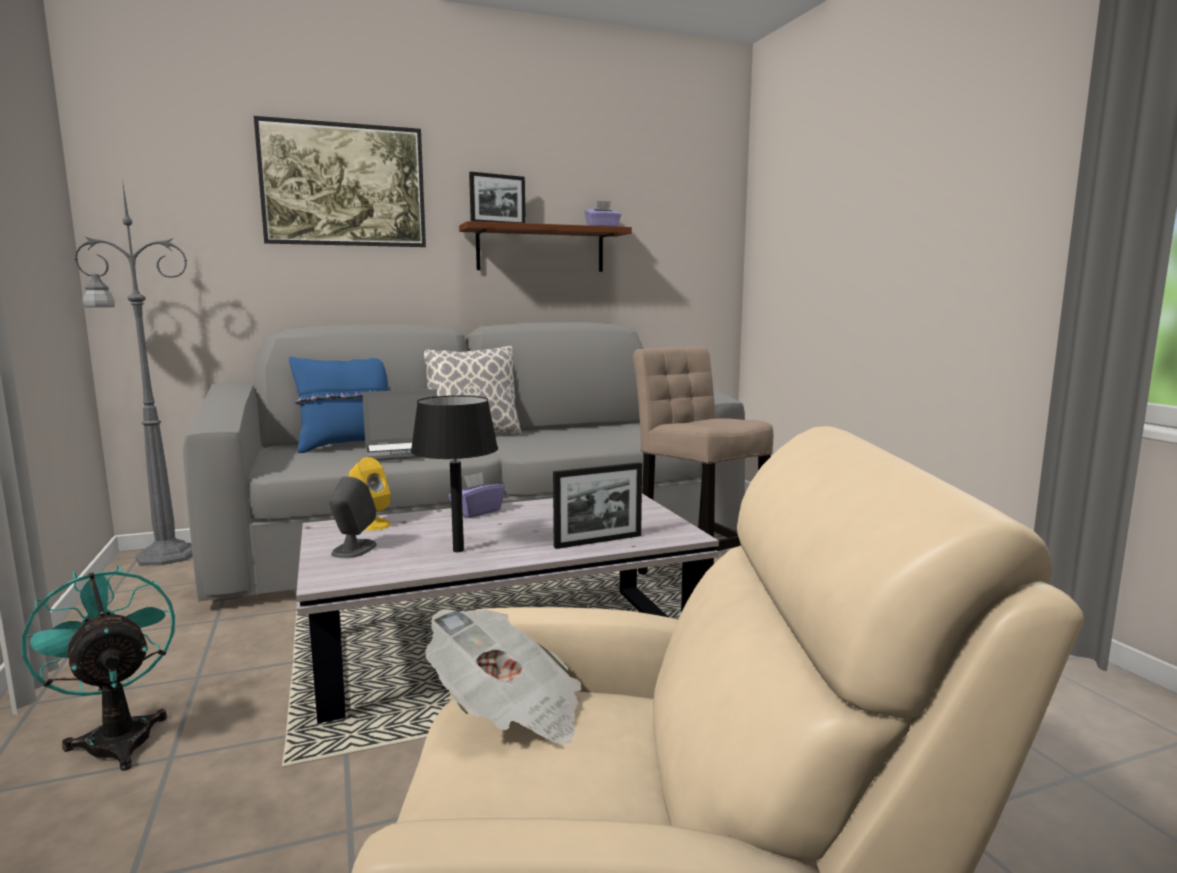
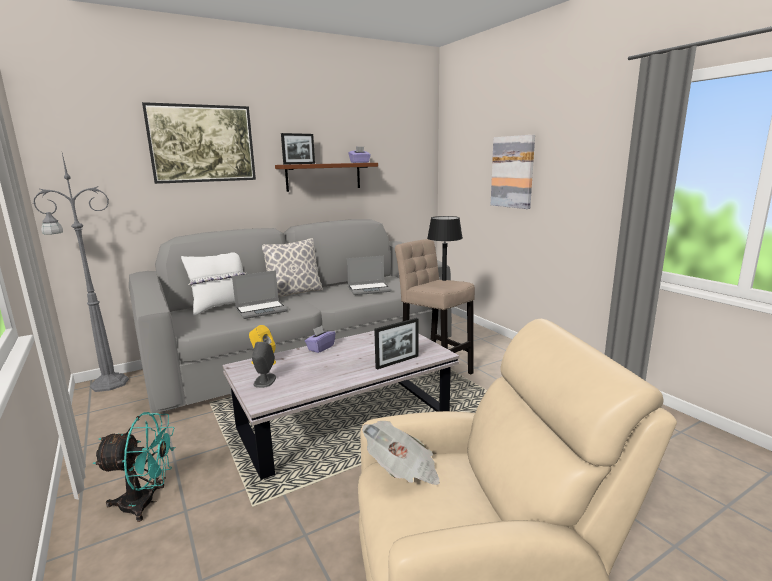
camera: 10 degrees left, 5 degrees up
(117, 736) = (146, 503): turquoise fan -> turquoise fan turned 135 degrees clockwise
(348, 446) = (221, 307): blue pillow -> white pillow
(458, 550) = (324, 376): black table lamp -> black table lamp (444, 280)
(600, 437) = (369, 289): none -> laptop
(866, 238) = (512, 172): none -> picture

